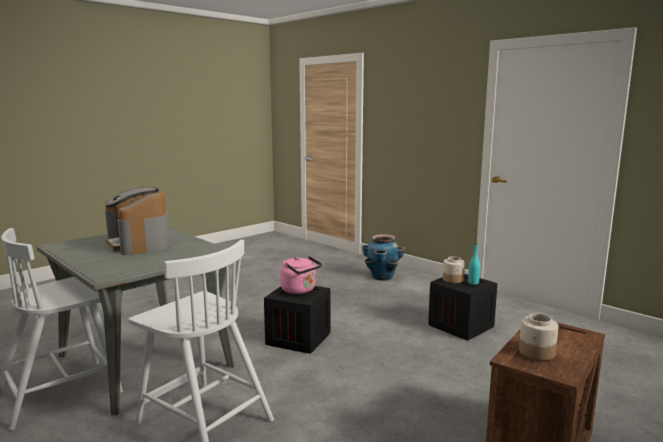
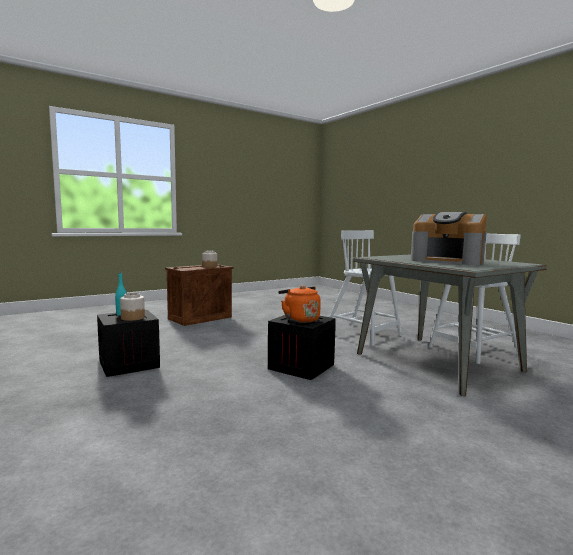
camera: 170 degrees left, 5 degrees down
(139, 244) = (447, 261): coffee machine -> coffee machine turned 150 degrees clockwise
(300, 290) = (299, 319): pink kettle -> orange kettle
(382, 277) = (88, 464): planter -> none

